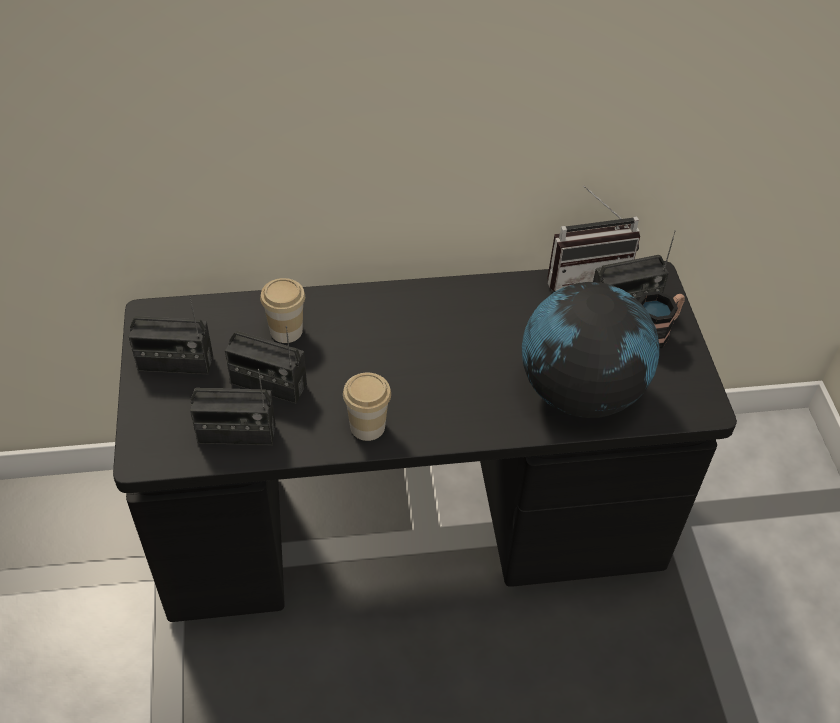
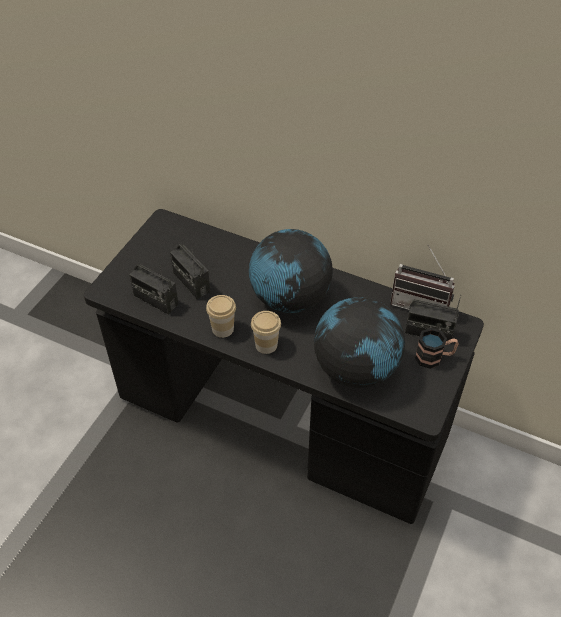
camera: 35 degrees right, 0 degrees up
(175, 363) = (155, 250): radio -> none
(286, 331) = (223, 259): cup -> cup (266, 345)
(422, 343) = (289, 299): none -> globe

